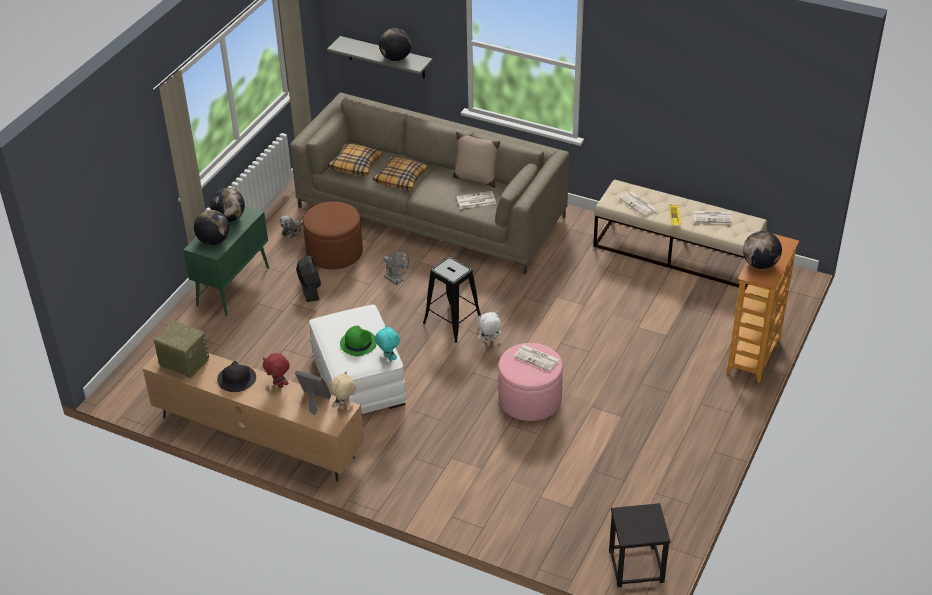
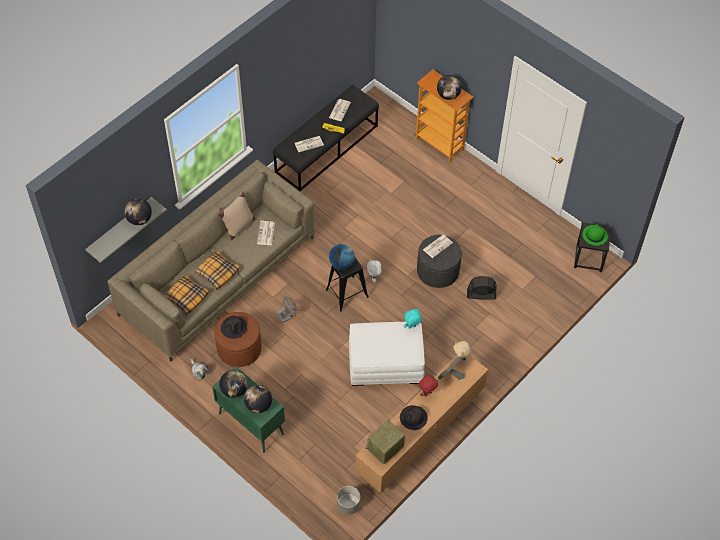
camera: 75 degrees left, 15 degrees up
(139, 393) = (348, 505): none -> grey planter
(310, 289) = (275, 373): black fan -> black fan (481, 294)
(333, 213) = (234, 327): none -> black hat
(358, 343) = (392, 341): green hat -> green hat (594, 235)
(451, 264) = (341, 264): none -> globe
(530, 400) = (438, 271): pink ottoman -> grey ottoman
(677, 253) = (327, 148): beige bench -> black bench

